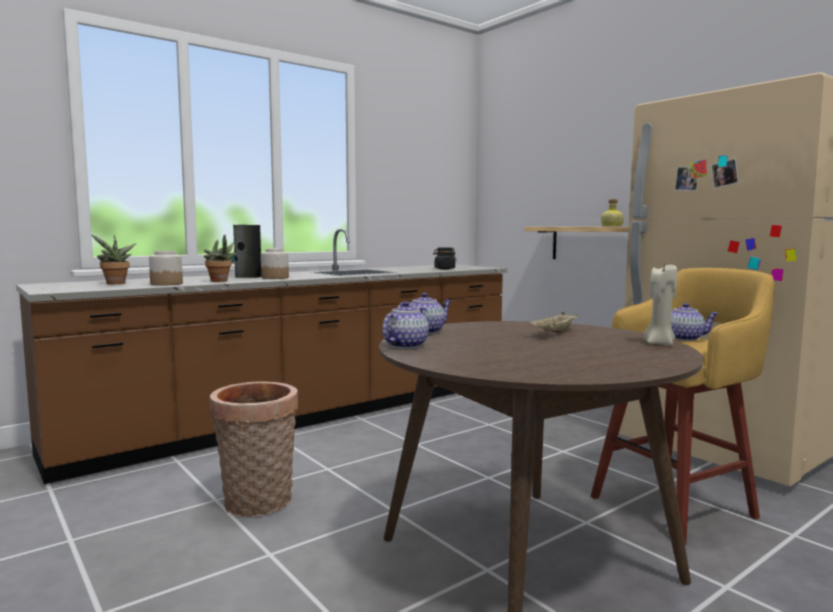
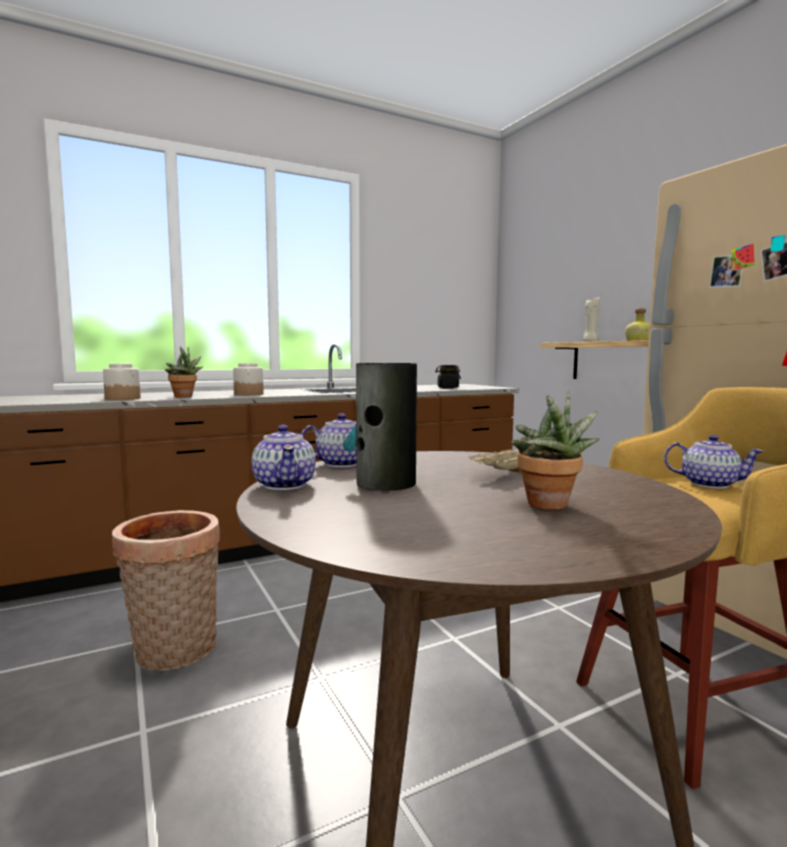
camera: 10 degrees right, 0 degrees up
(115, 284) = (75, 398): potted plant -> potted plant (550, 506)
(248, 276) = (225, 393): vase -> vase (385, 483)
(404, 345) = (285, 484): teapot -> teapot turned 120 degrees clockwise
(658, 343) = (656, 497): beige candle -> beige candle (590, 341)

